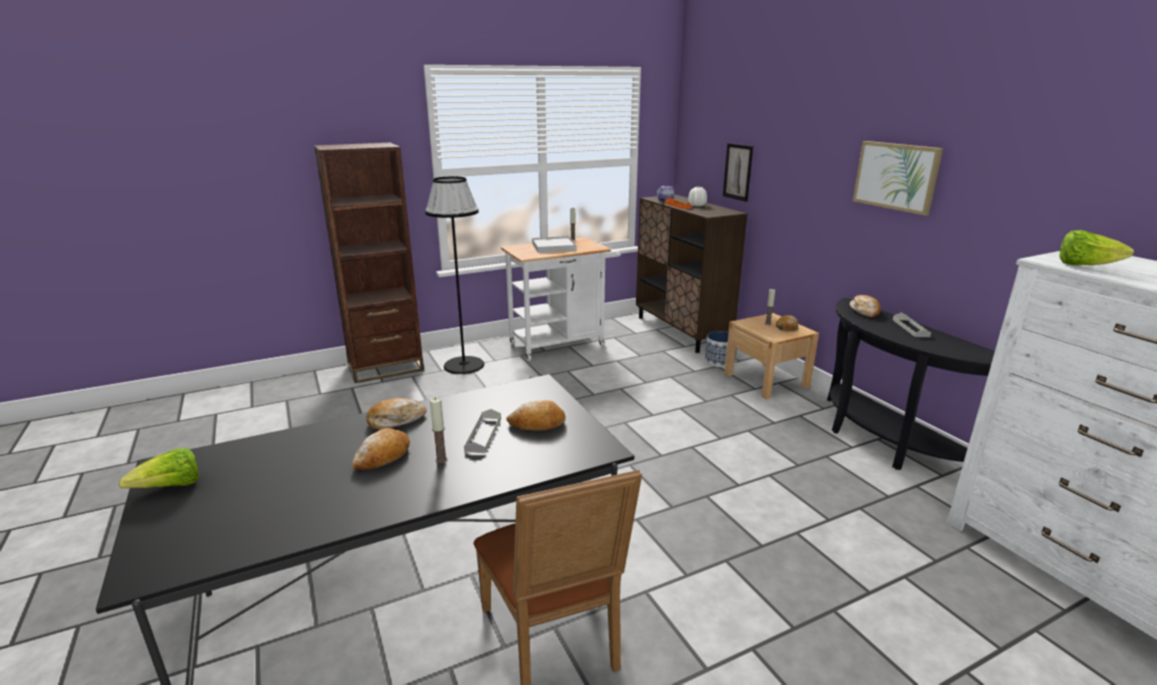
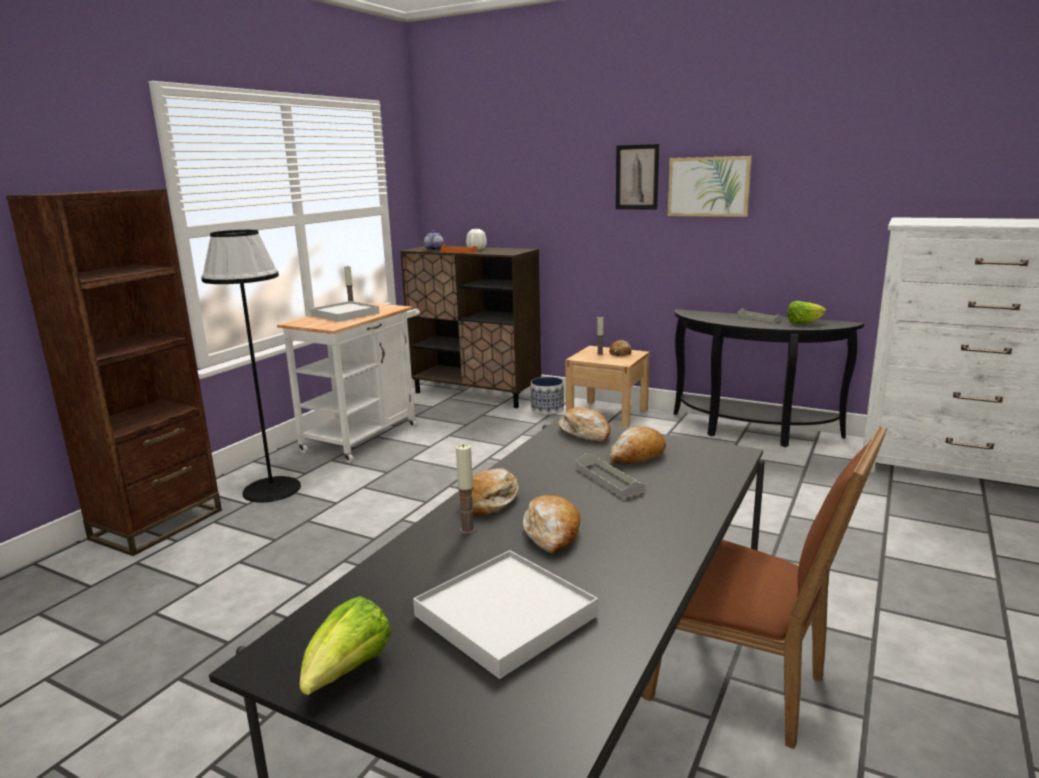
camera: 35 degrees left, 5 degrees down
(271, 494) = (505, 615): none -> white tray
(441, 460) = (617, 512): candle -> candle (467, 530)
(738, 172) = (515, 208): picture -> picture (637, 177)
(865, 311) = (709, 315): bread -> bread (585, 433)
(1085, 266) = (931, 223): lettuce -> lettuce (803, 323)

